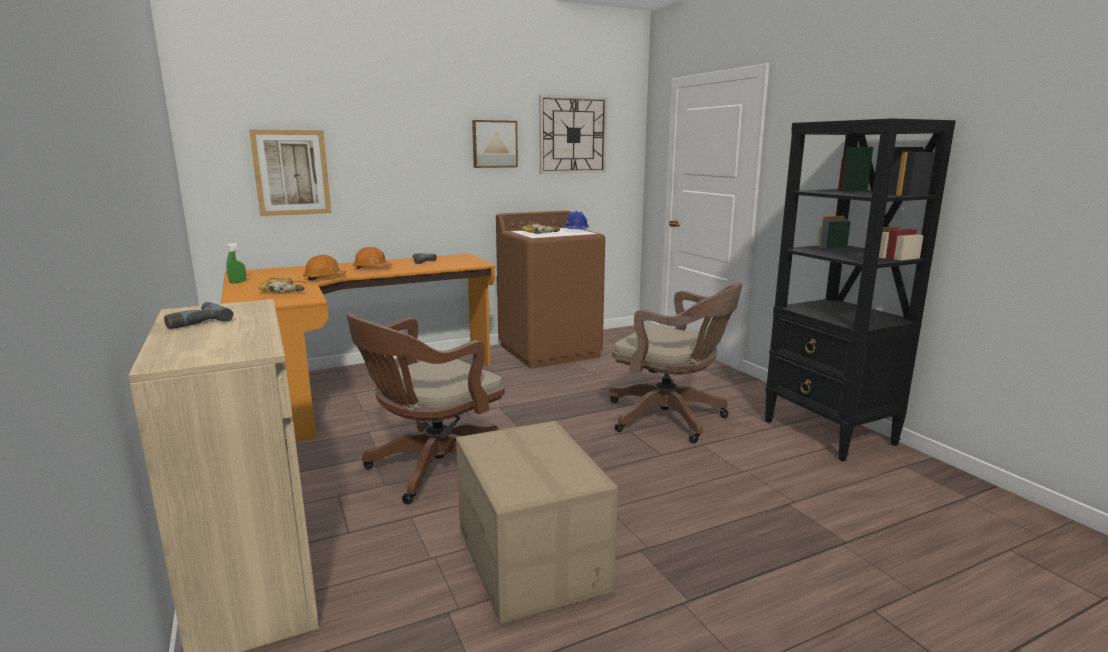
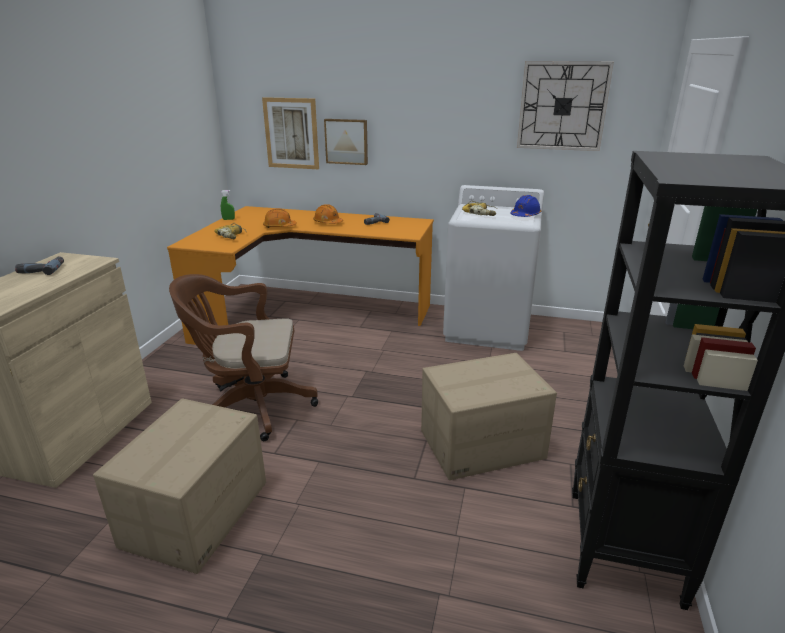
camera: 40 degrees right, 10 degrees up
(494, 144) = (468, 114): picture -> picture (347, 141)
(550, 351) = (488, 328): brown washing machine -> white washing machine
(671, 418) = (481, 445): brown office chair -> cardboard box

